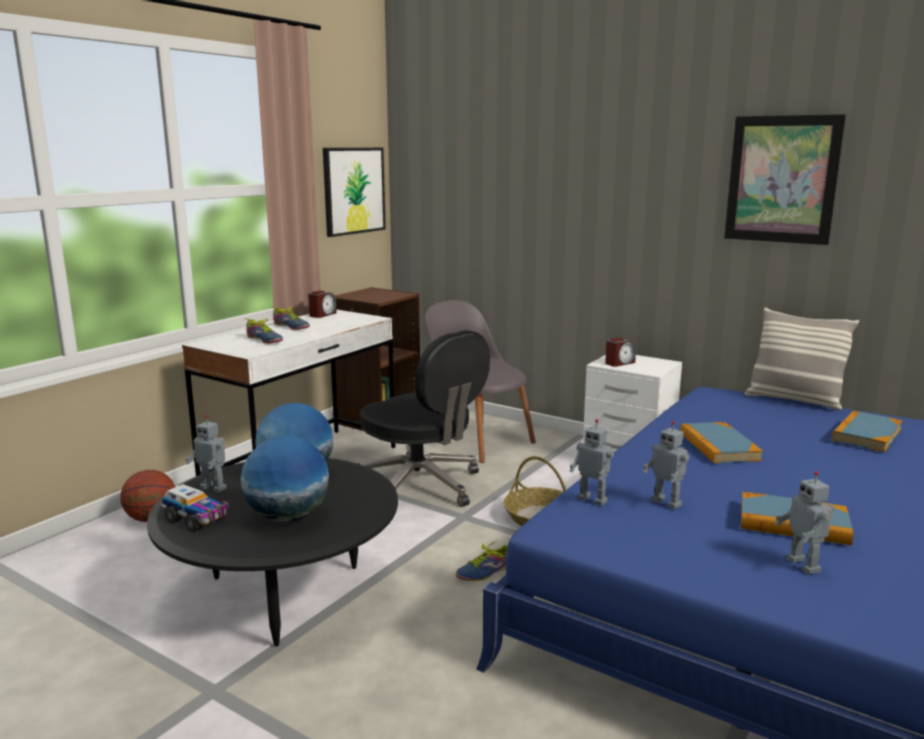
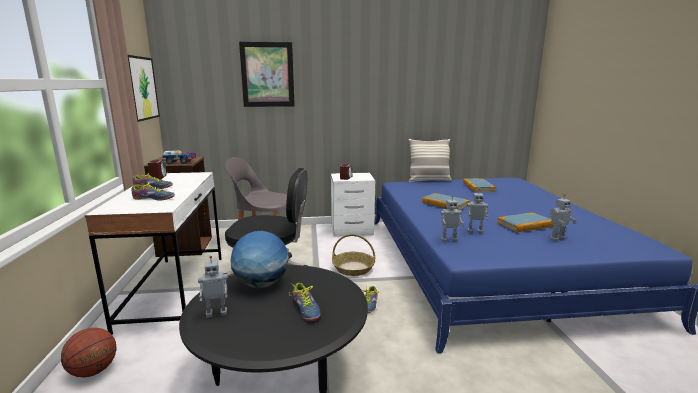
camera: 40 degrees left, 0 degrees up
(196, 520) = (246, 338): toy truck -> toy truck (180, 162)
(288, 517) = (304, 309): globe -> shoe
(782, 179) = (409, 75): picture -> picture (267, 74)
(805, 565) = (556, 238): toy robot -> toy robot turned 60 degrees counterclockwise

